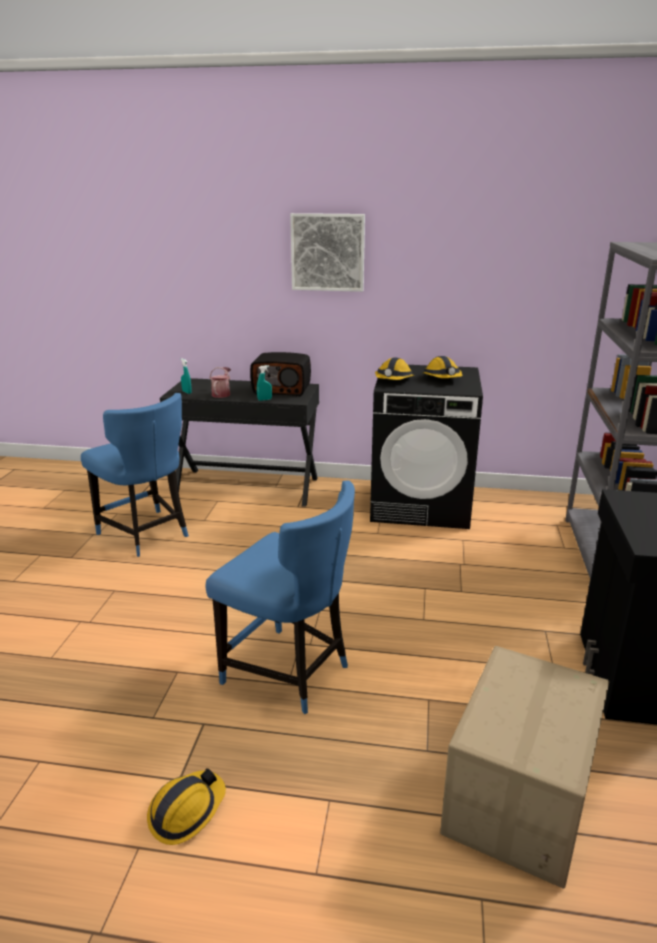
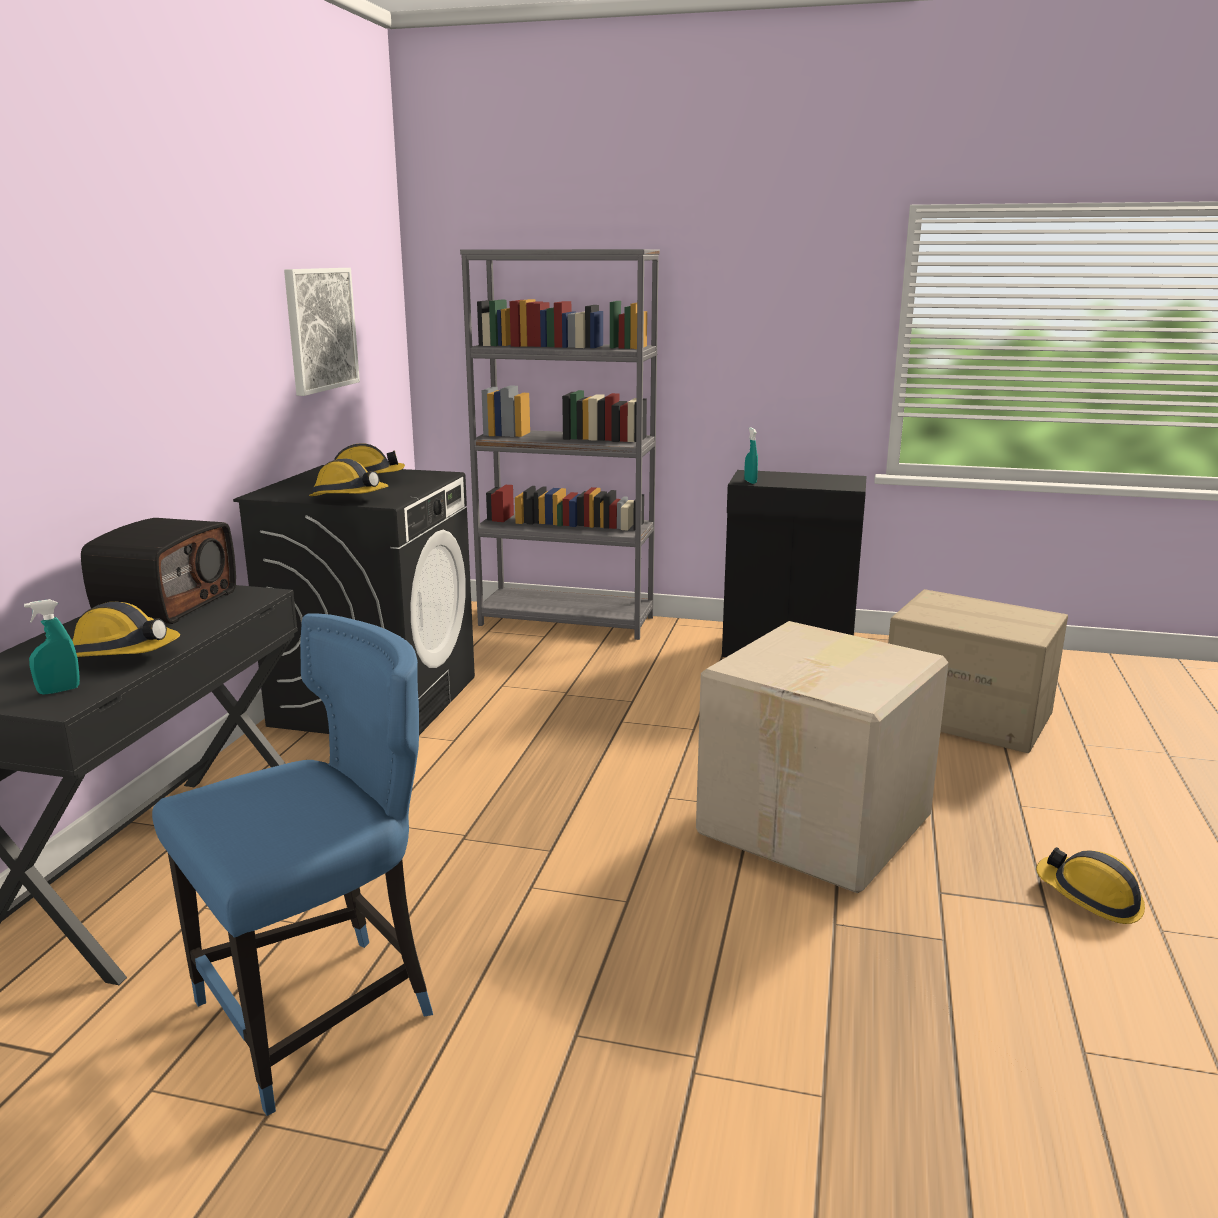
camera: 85 degrees left, 5 degrees down
(222, 393) = (124, 654): watering can -> hard hat
(264, 399) = (223, 617): turquoise spray bottle -> turquoise spray bottle (750, 482)
(289, 673) = (818, 825): blue chair -> cardboard box
(327, 252) = (125, 292): picture -> picture (320, 329)

